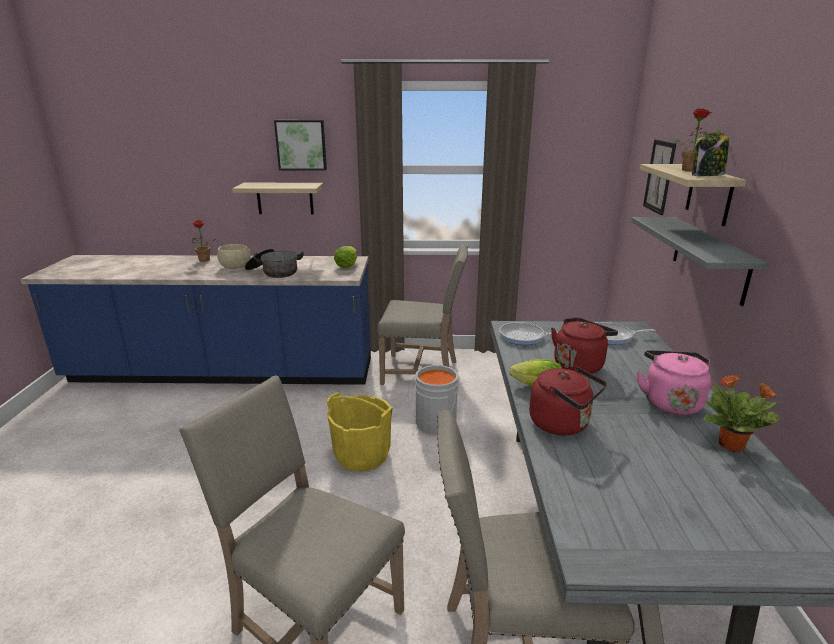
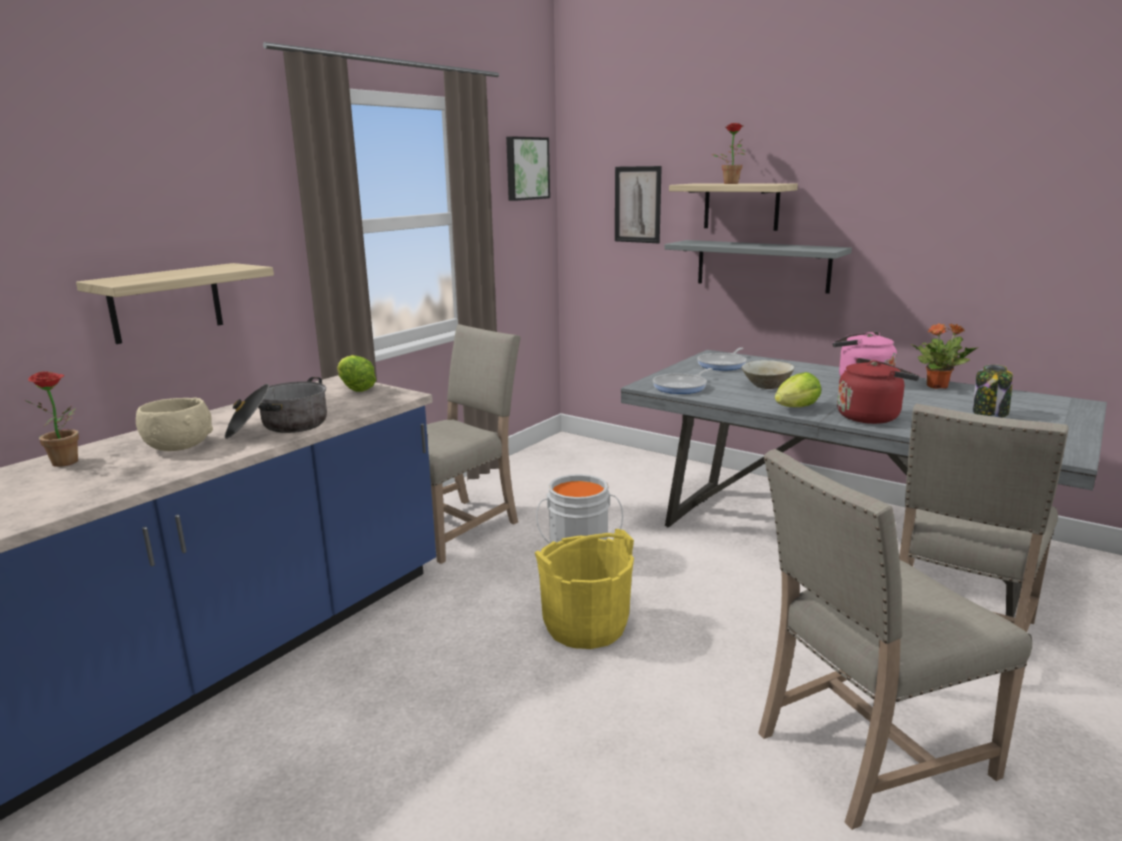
camera: 55 degrees left, 5 degrees down
(301, 145) = (189, 195): picture -> picture (526, 168)
(579, 365) = (766, 386): red kettle -> beige bowl
(706, 175) = (767, 183): jar -> jar (990, 413)

